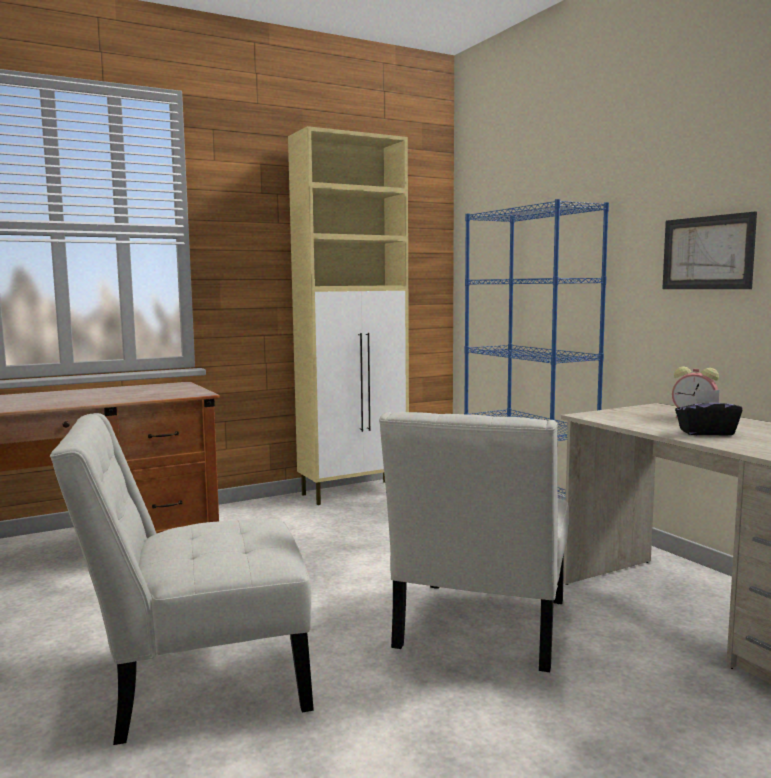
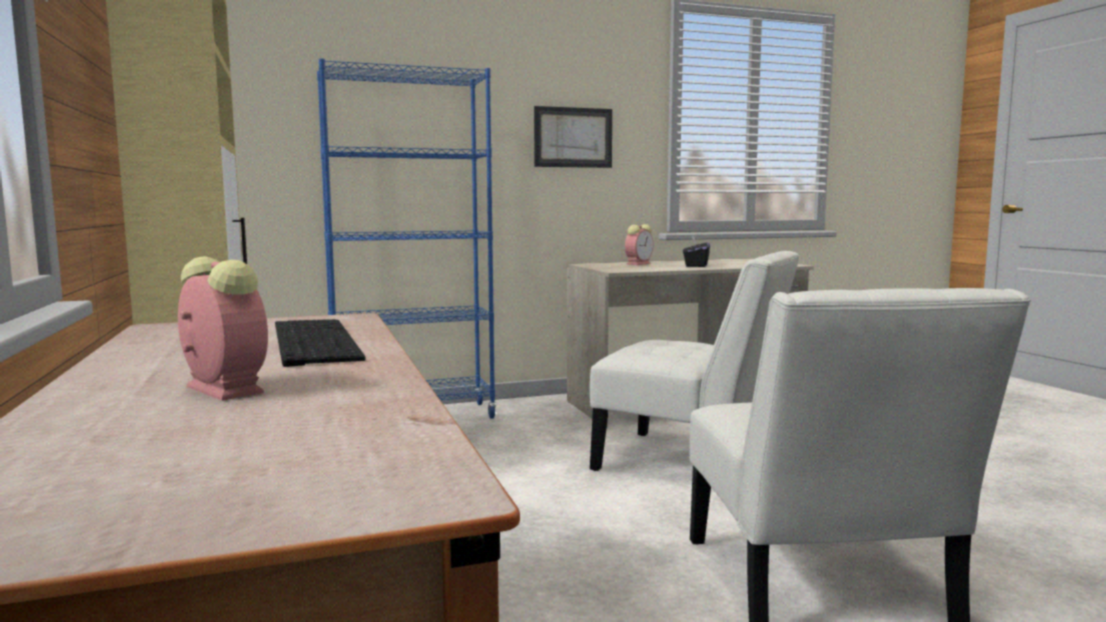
camera: 80 degrees left, 0 degrees up
(35, 399) = (221, 389): none -> alarm clock
(127, 396) = (310, 341): none -> keyboard

